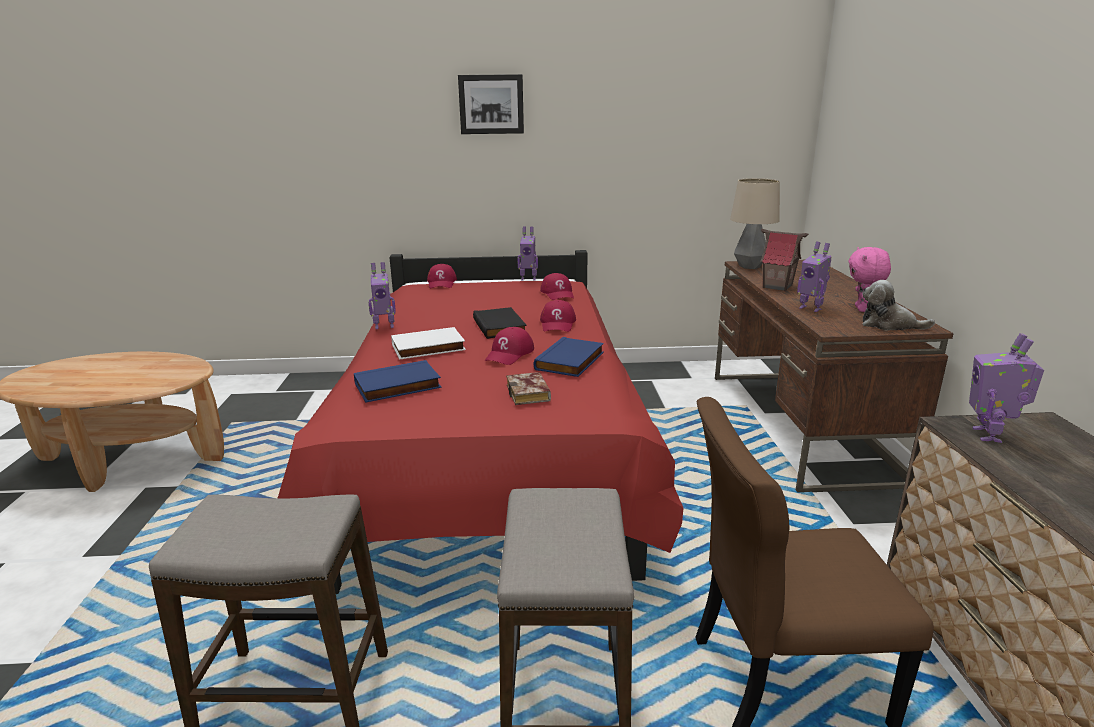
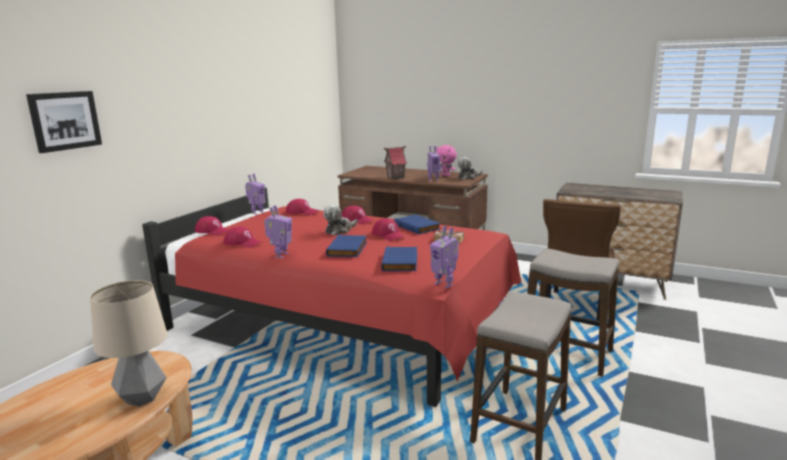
camera: 60 degrees left, 5 degrees down
(413, 302) = (243, 243): none -> red cap
(428, 348) = (348, 249): white book -> blue book
(491, 104) = (195, 87): picture -> picture (65, 120)
(501, 326) = (339, 230): black book -> plush toy
(749, 266) = (356, 174): table lamp -> table lamp (142, 398)
(989, 435) = (576, 190): toy robot -> toy robot (444, 284)

